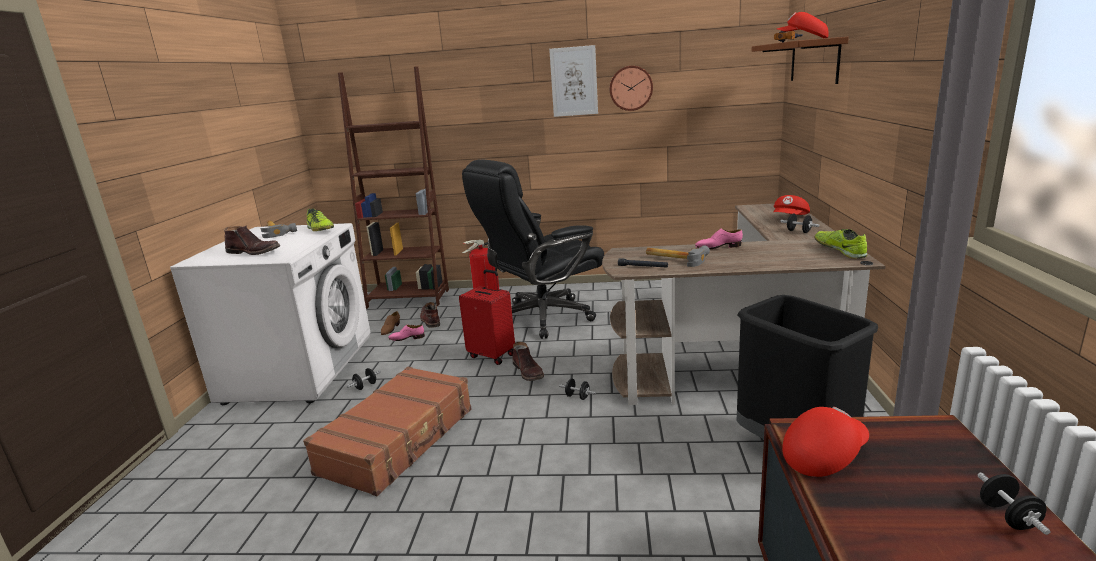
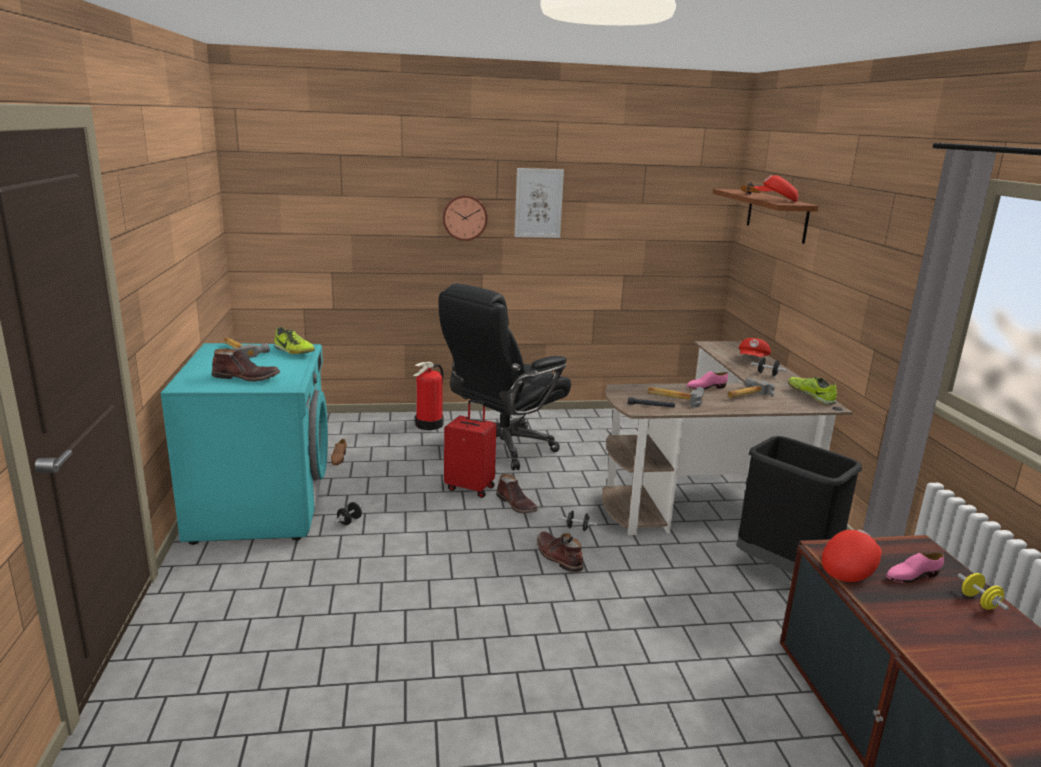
camera: 15 degrees left, 0 degrees up
(302, 370) = (263, 505): white washing machine -> turquoise washing machine
(399, 440) = (421, 575): brown suitcase -> none
(407, 338) = (364, 469): pink shoe -> pink shoe (911, 576)
(408, 298) = (338, 423): brown bookcase -> none
(430, 320) = (379, 449): brown boot -> brown boot (558, 557)
(630, 88) = (594, 215): wall clock -> wall clock (464, 217)
(760, 252) = (745, 394): none -> hammer
(1008, 517) = (979, 602): black dumbbell -> yellow dumbbell

